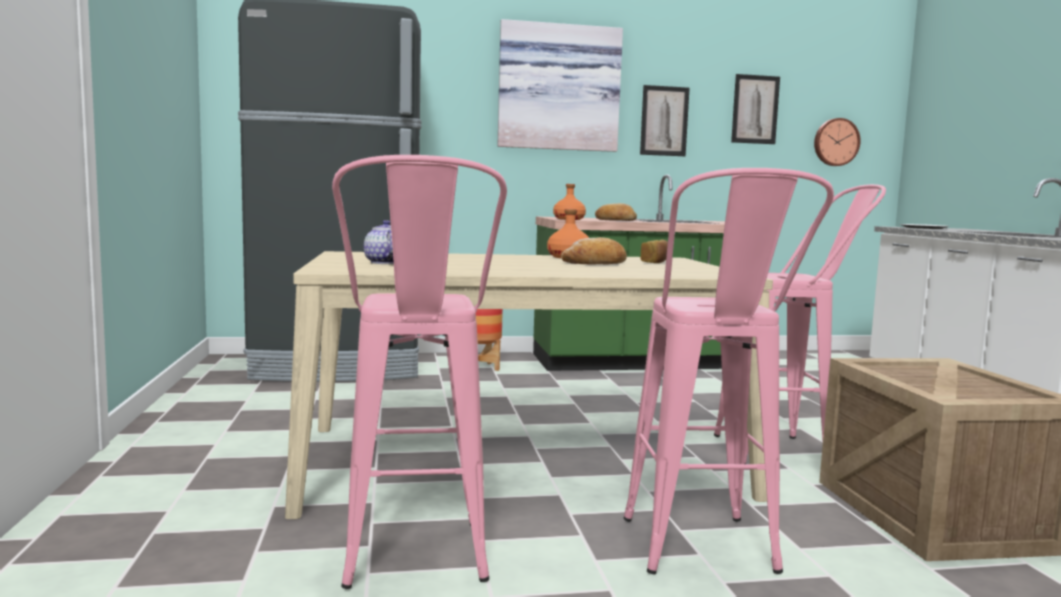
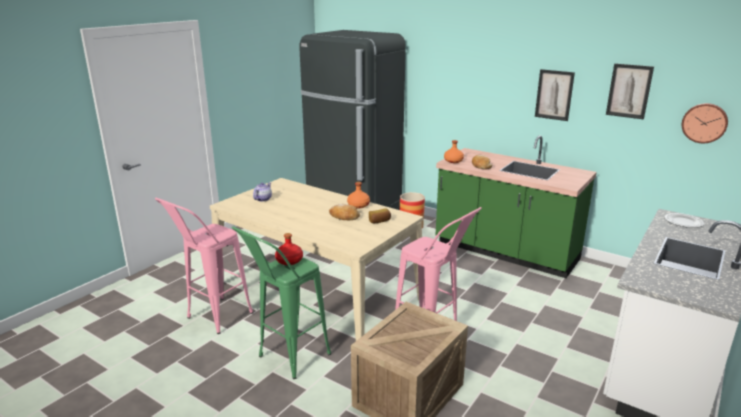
camera: 45 degrees right, 15 degrees up
(558, 88) = (484, 69): picture -> none
(689, 300) = (289, 260): none -> red bottle
(705, 557) = (286, 361): pink stool -> green stool

